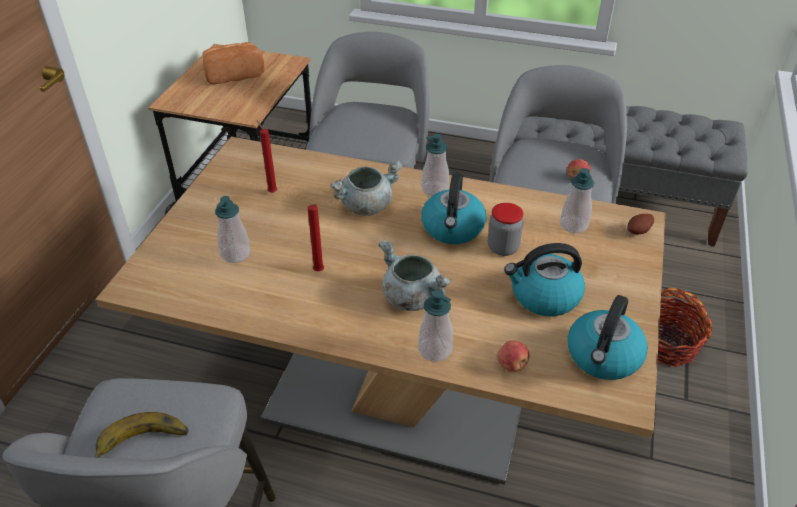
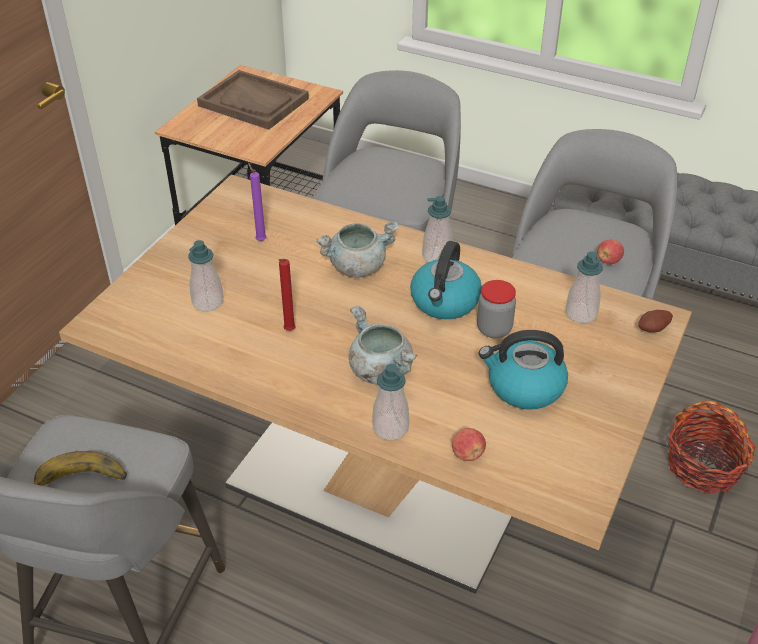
camera: 10 degrees right, 0 degrees up
(233, 74) = (254, 102): bread -> brown tray
(271, 191) = (260, 240): red candle -> purple candle
(603, 357) = (569, 459): kettle -> none

